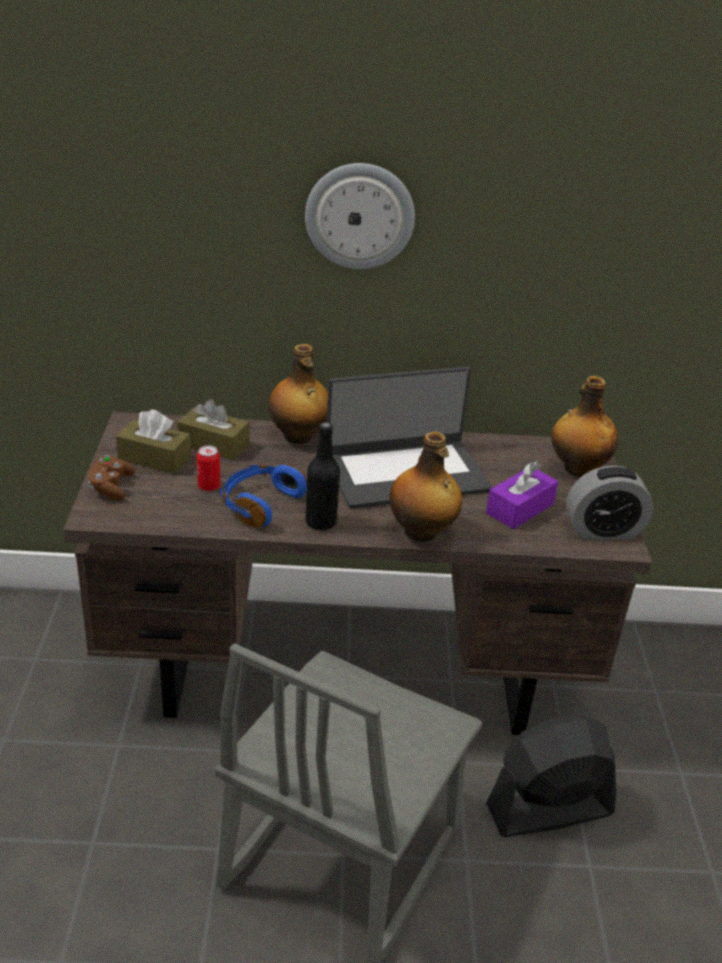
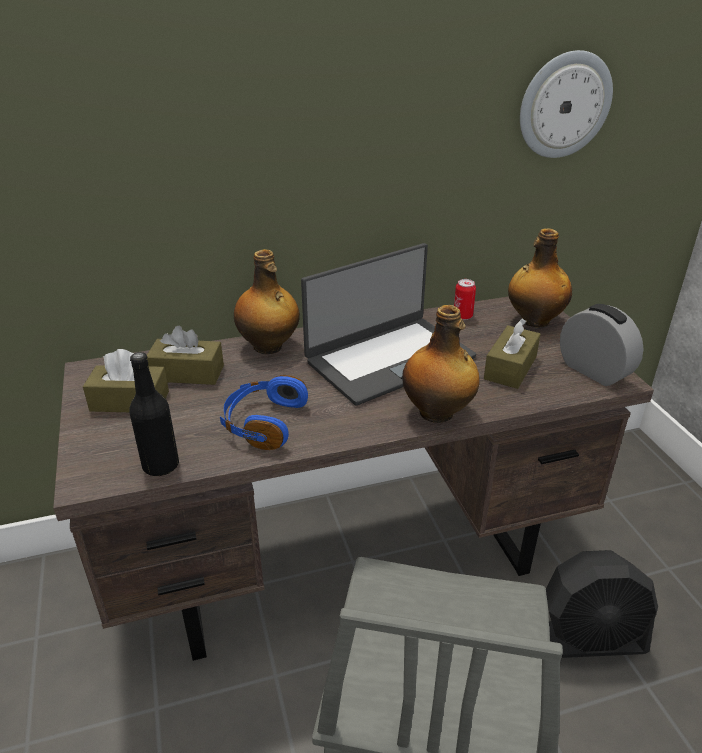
camera: 15 degrees left, 0 degrees up
(111, 487) = (93, 444): brown game controller -> none
(209, 486) = (201, 417): can -> can (462, 316)
(321, 522) = (335, 427): black bottle -> black bottle (161, 465)
(359, 216) = (296, 104): wall clock -> wall clock (564, 105)
(519, 508) = (510, 368): purple tissue box -> brown tissue box
(548, 809) = (585, 640): black fan -> black fan turned 150 degrees counterclockwise
(603, 531) = (594, 371): alarm clock -> alarm clock turned 105 degrees counterclockwise

